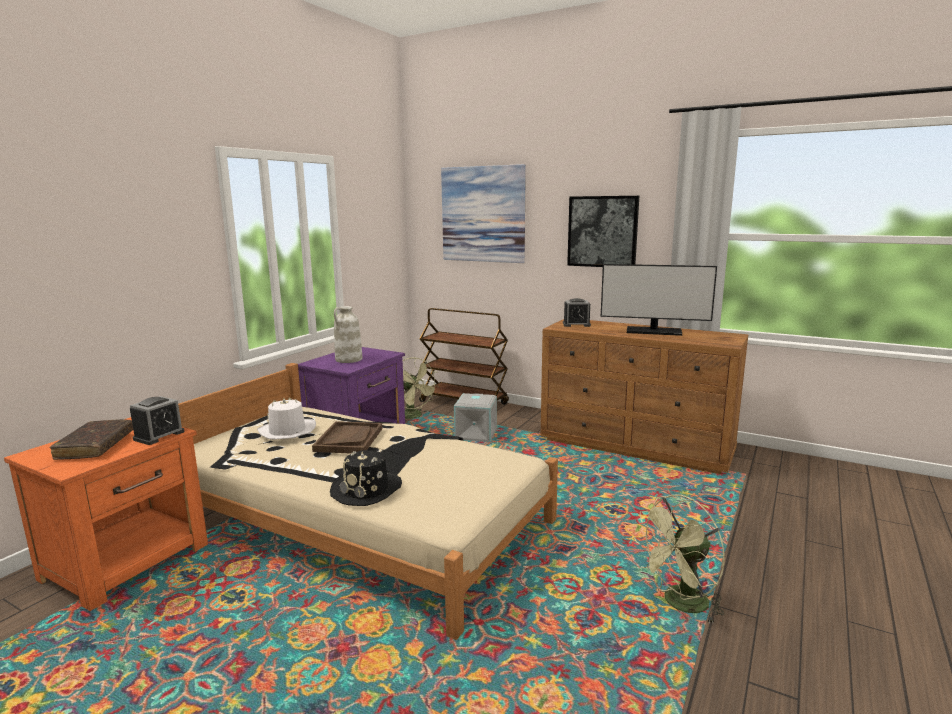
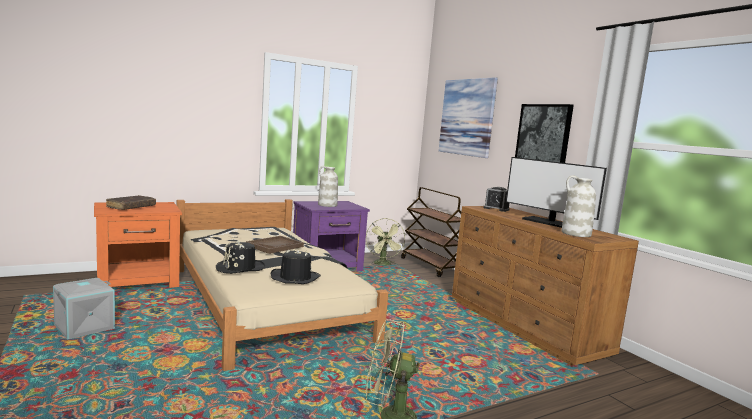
camera: 30 degrees right, 5 degrees down
(159, 435) = (163, 210): alarm clock -> none
(287, 431) = (252, 234): white hat -> none
(453, 479) = (295, 278): none -> black hat
(476, 435) = (409, 285): grey storage box -> grey storage box (84, 328)
(702, 340) = (575, 234): none -> white vase

